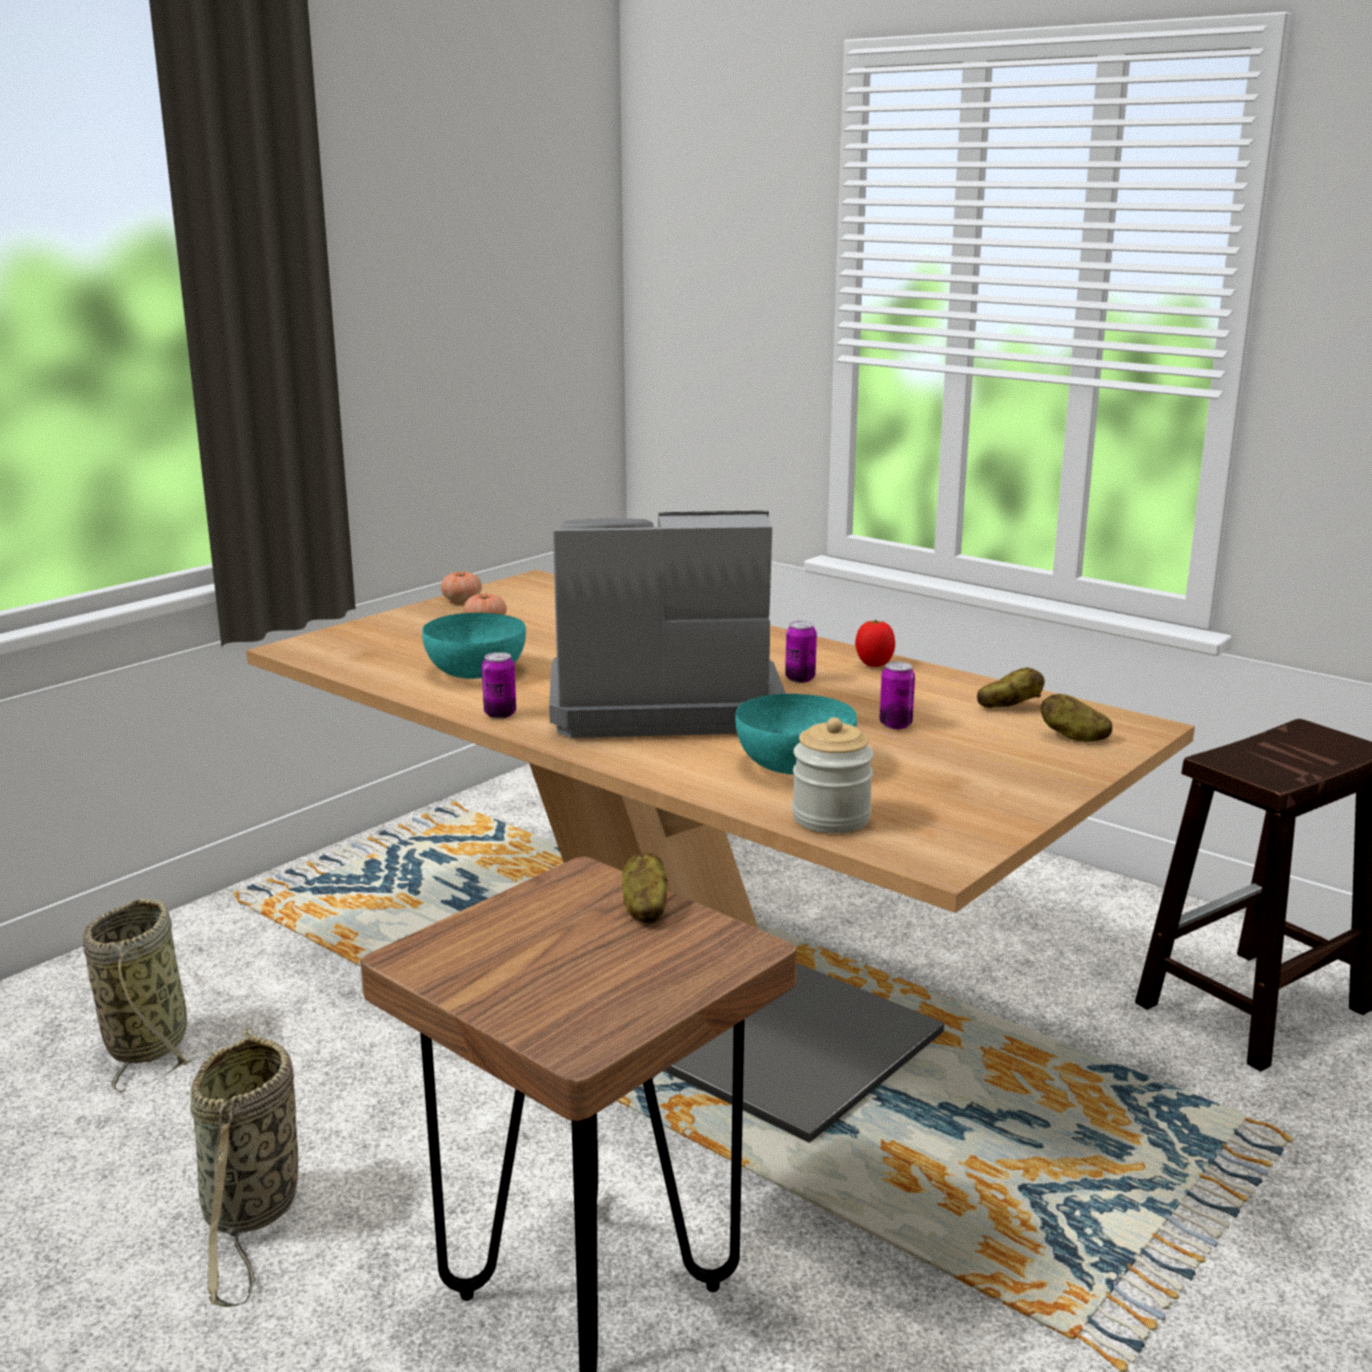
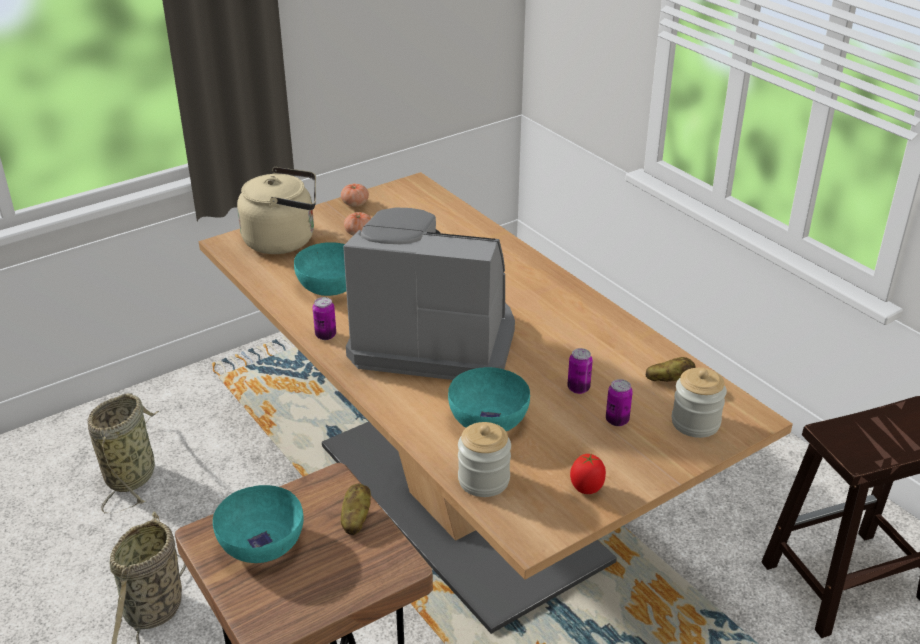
camera: 15 degrees right, 15 degrees up
(379, 638) = (284, 240): none -> beige kettle
(512, 954) = (261, 545): none -> turquoise bowl
(800, 679) = (539, 326): can -> can (617, 420)
(874, 665) = (599, 318): tomato -> tomato (587, 489)
(1073, 737) = (695, 423): potato -> jar

